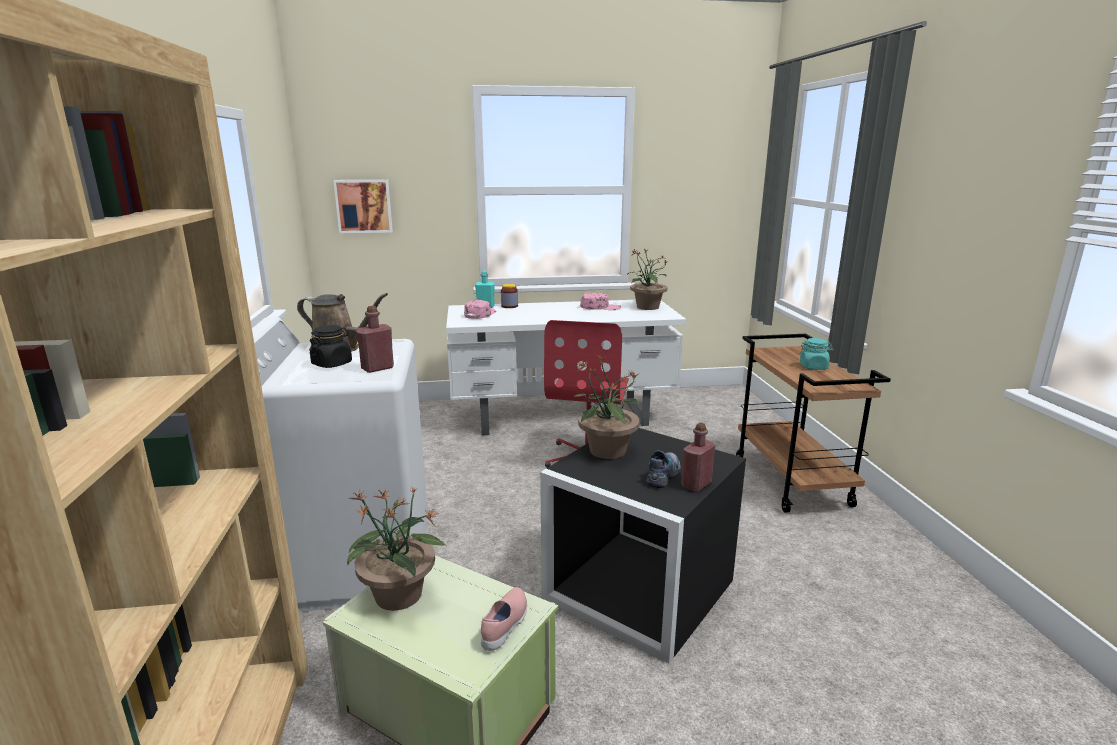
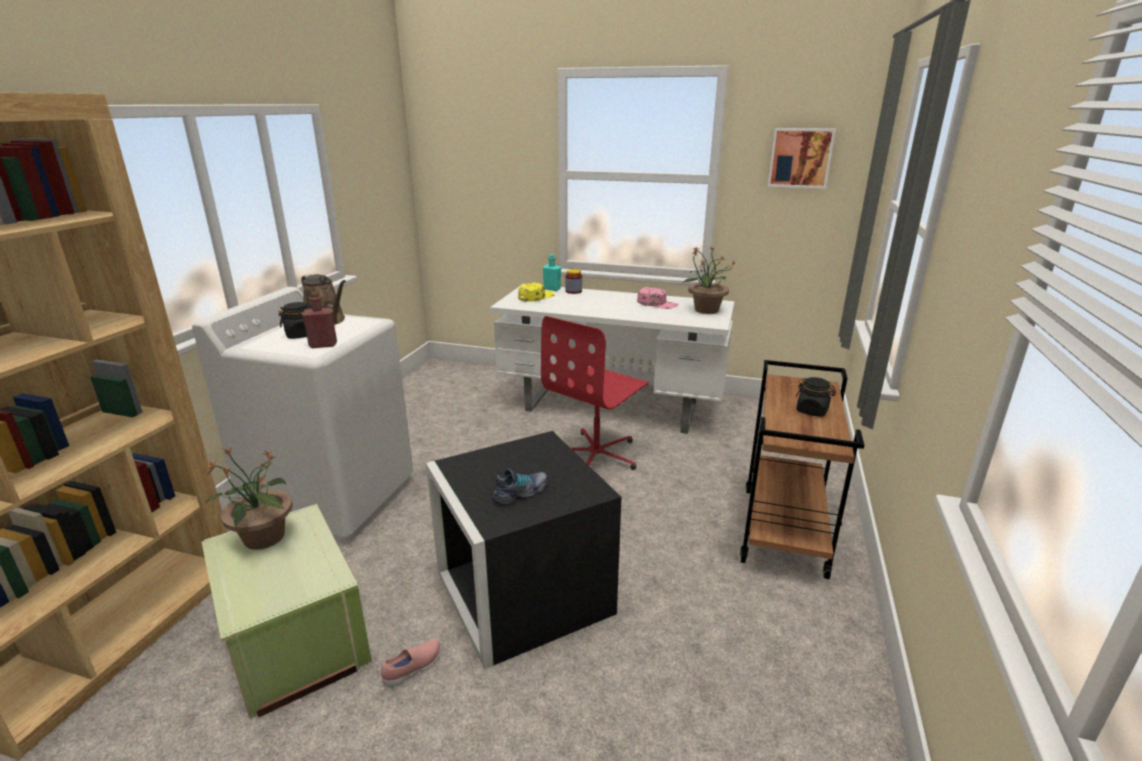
camera: 25 degrees right, 5 degrees up
(364, 206) = (461, 184): picture -> picture (800, 158)
(480, 314) = (535, 297): pink cap -> yellow cap
(505, 626) = (303, 588): pink shoe -> pink shoe (413, 668)
(606, 451) = (503, 456): potted plant -> none
(696, 485) = (537, 511): red bottle -> none
(813, 367) = (812, 411): turquoise jar -> black jar

